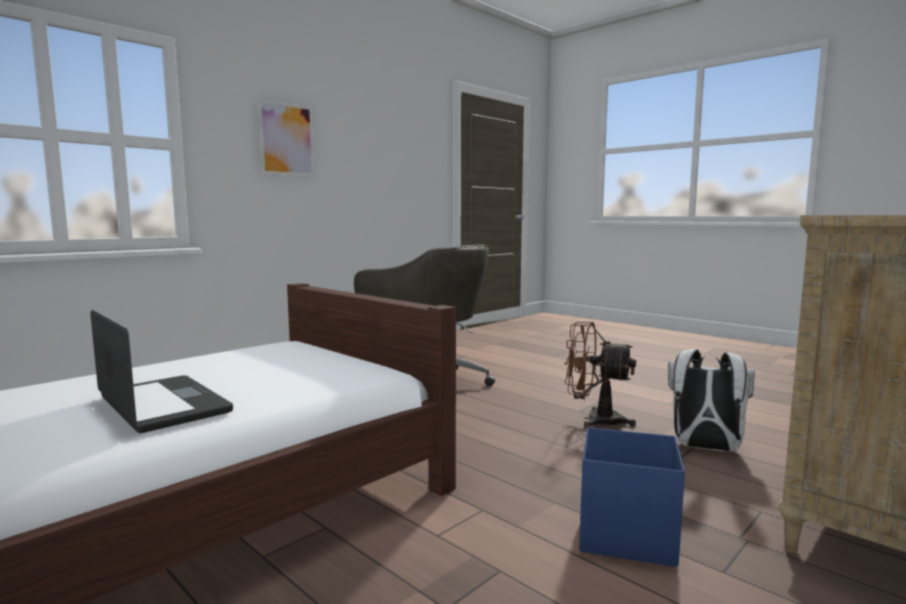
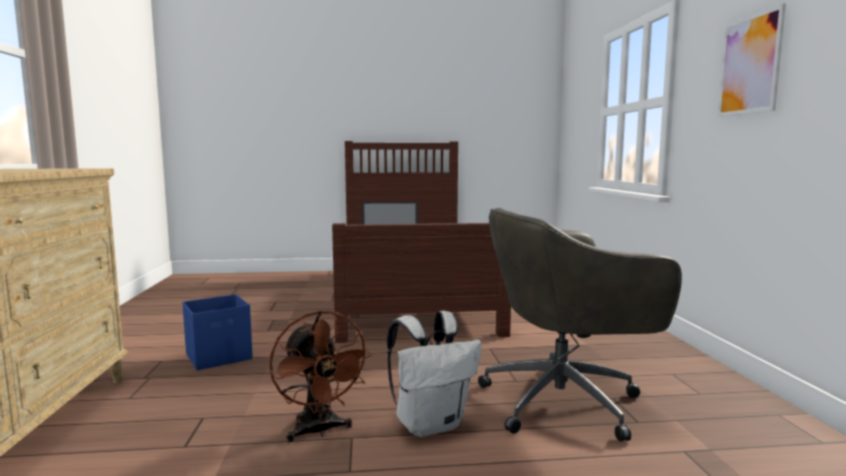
camera: 130 degrees right, 0 degrees up
(594, 420) = (319, 431): brown fan -> brown fan turned 90 degrees clockwise
(704, 448) = (176, 442): white backpack -> white backpack (431, 424)

